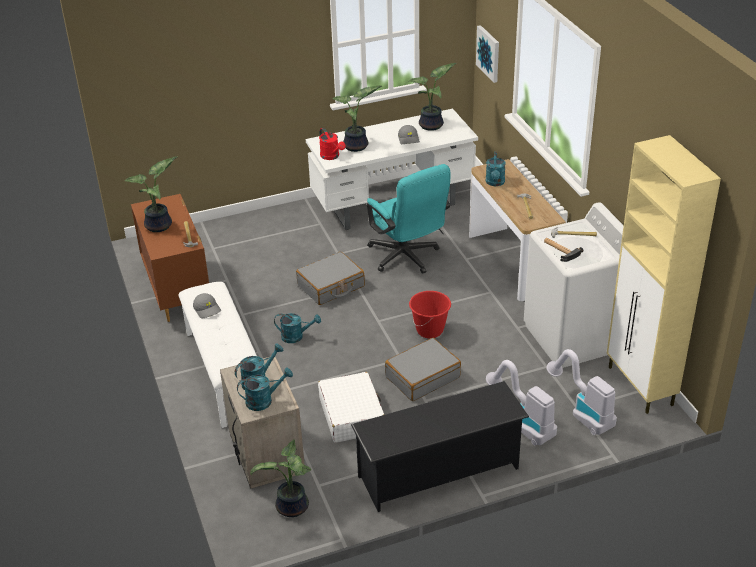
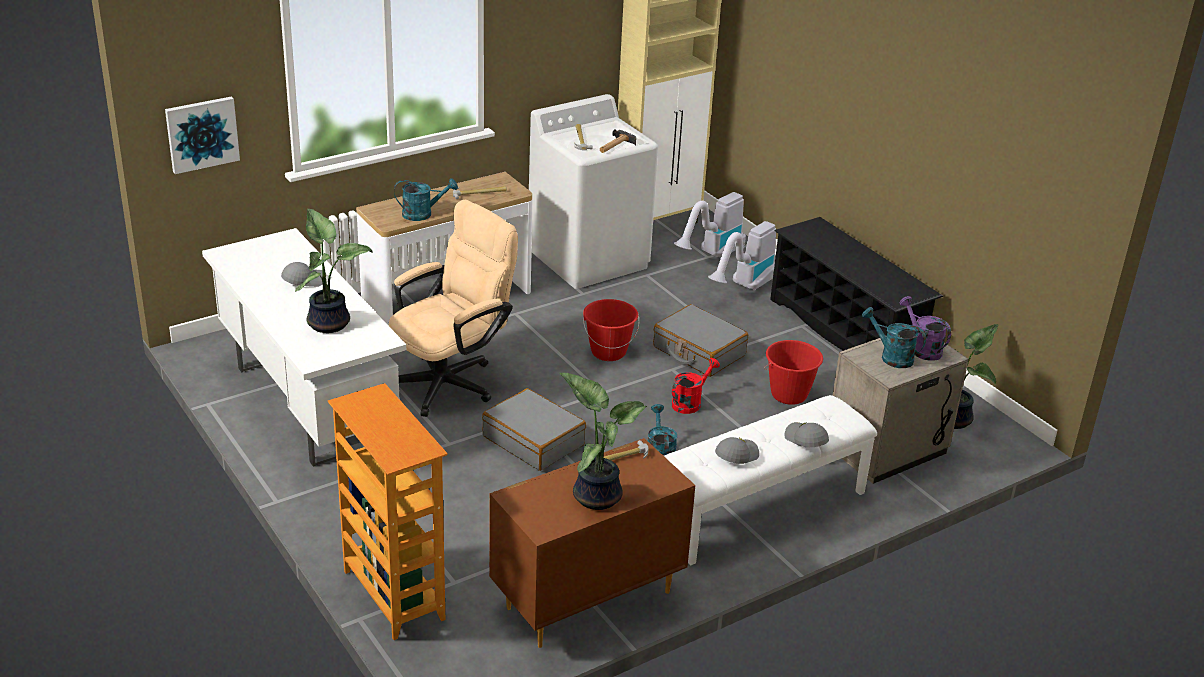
camera: 105 degrees left, 5 degrees down
(210, 342) = (805, 440): none -> grey cap
(212, 229) = (392, 595): none -> bookcase
(264, 400) = (921, 348): turquoise watering can -> purple watering can
(332, 156) = (364, 342): red watering can -> red watering can (690, 402)
(351, 415) = (789, 395): white suitcase -> red bucket
(407, 258) = (451, 381): turquoise office chair -> beige office chair
(432, 125) = (260, 263): potted plant -> none

